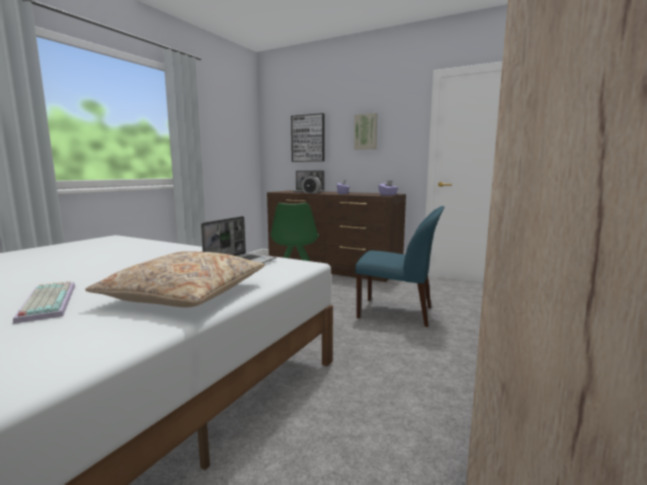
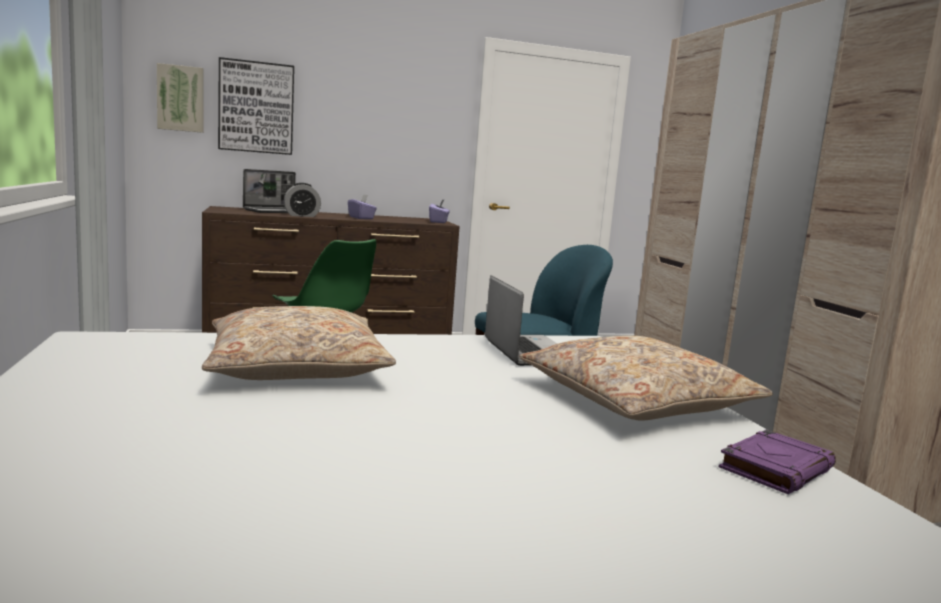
camera: 45 degrees left, 0 degrees up
(46, 302) = (543, 453): keyboard -> none
(87, 344) = (776, 468): none -> purple book
(123, 254) = (296, 367): none -> beige pillow
(366, 132) = (376, 112): picture -> picture (180, 98)

